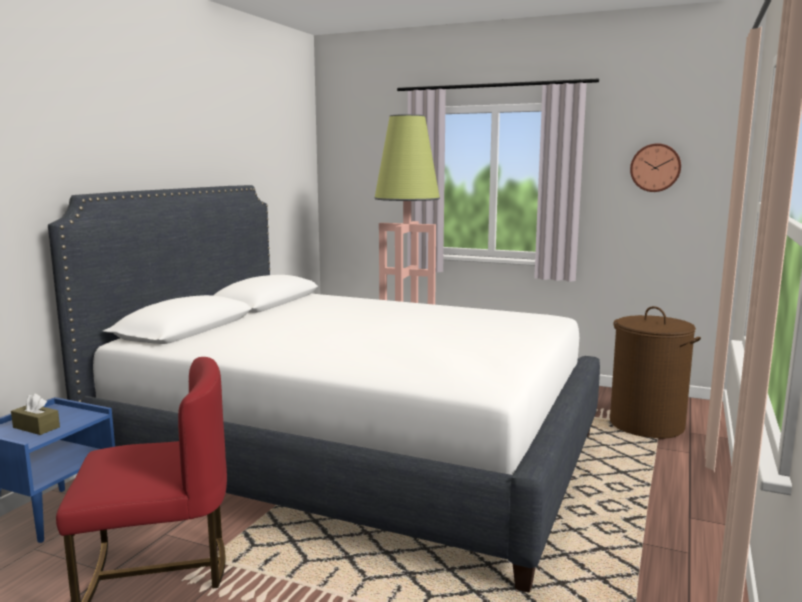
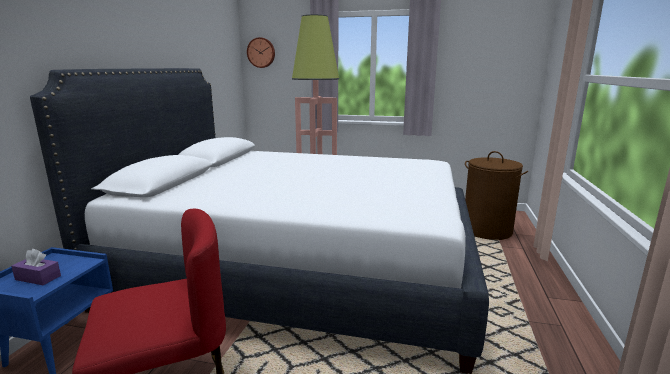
camera: 10 degrees left, 5 degrees up
(36, 427) = (38, 278): brown tissue box -> purple tissue box
(655, 167) = (486, 56): wall clock -> wall clock (261, 52)

